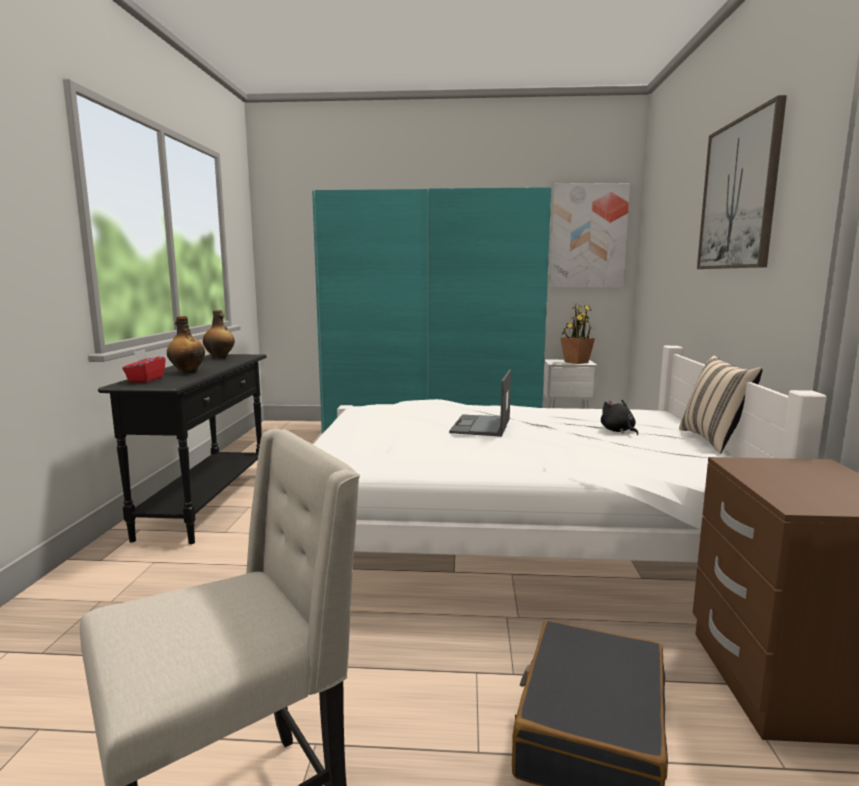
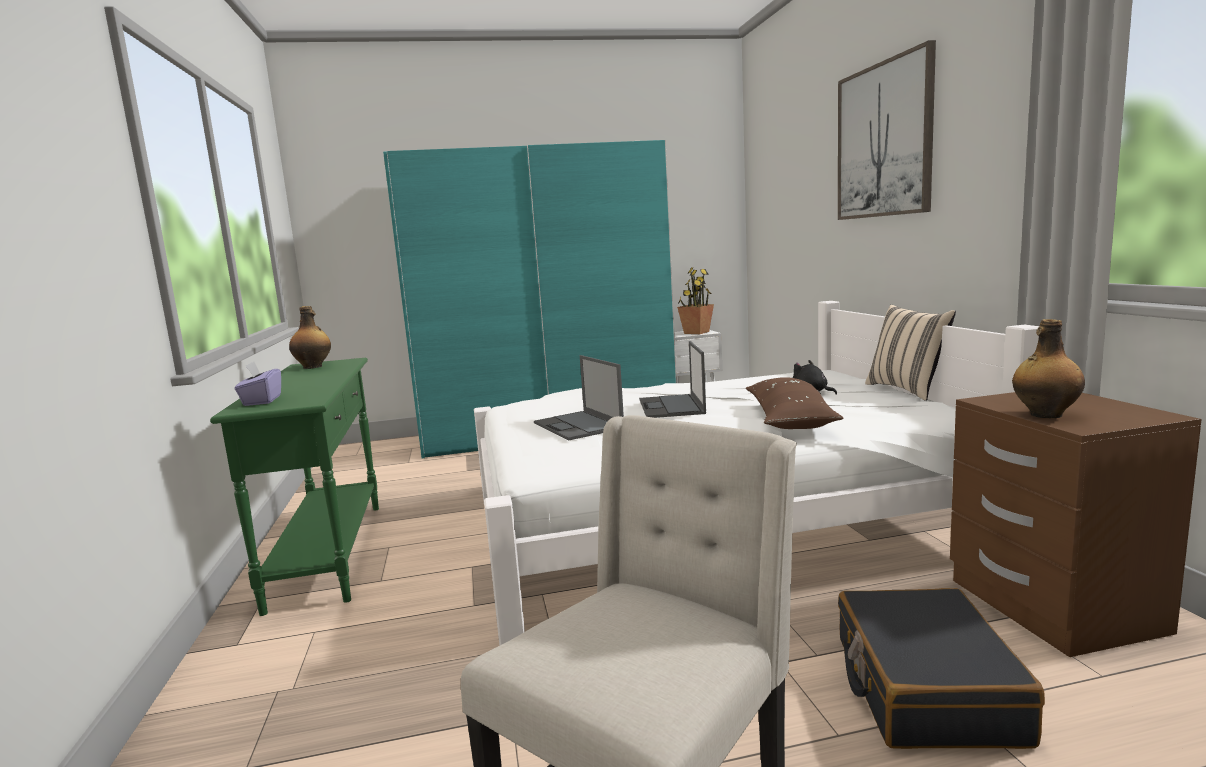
camera: 15 degrees left, 0 degrees up
(145, 380) = (261, 401): red tissue box -> purple tissue box
(187, 372) = (302, 386): bottle -> bottle (1044, 415)
(207, 503) = (330, 553): black console table -> green console table
(390, 431) = (579, 426): none -> laptop
(569, 451) = (788, 418): none -> brown pillow
(588, 236) = (693, 193): picture -> none

